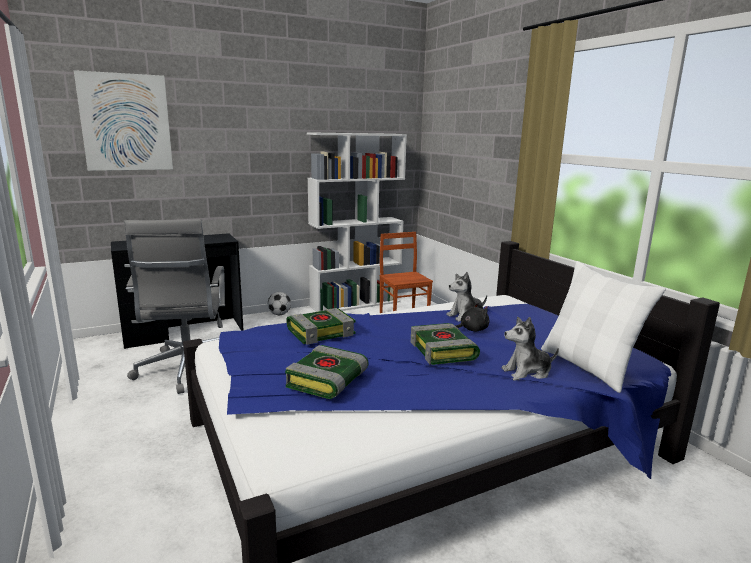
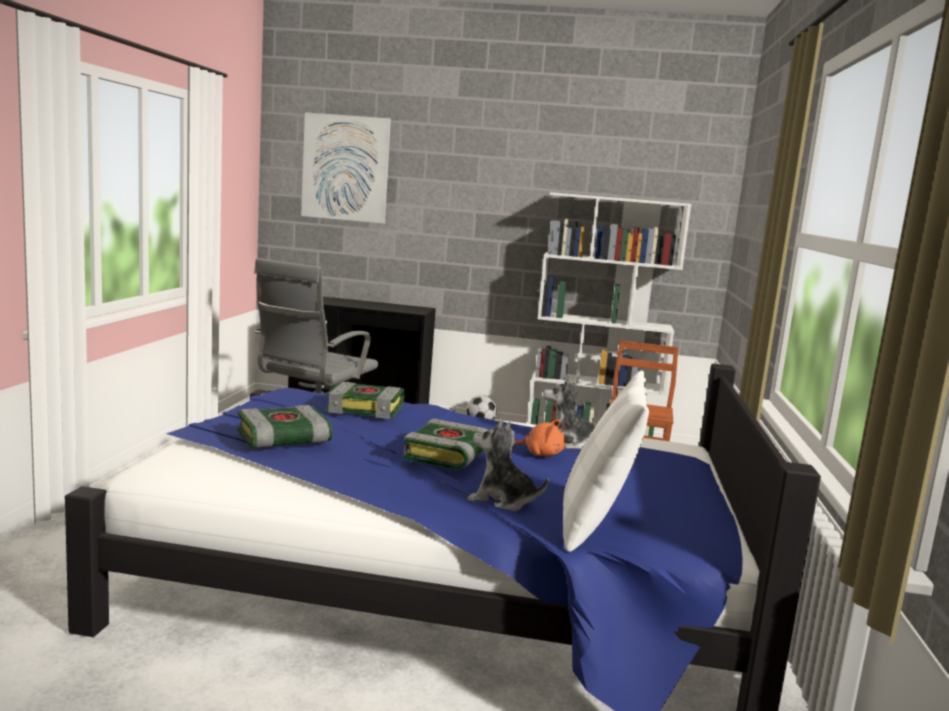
camera: 35 degrees right, 5 degrees down
(472, 329) = (540, 454): black plush toy -> orange plush toy

